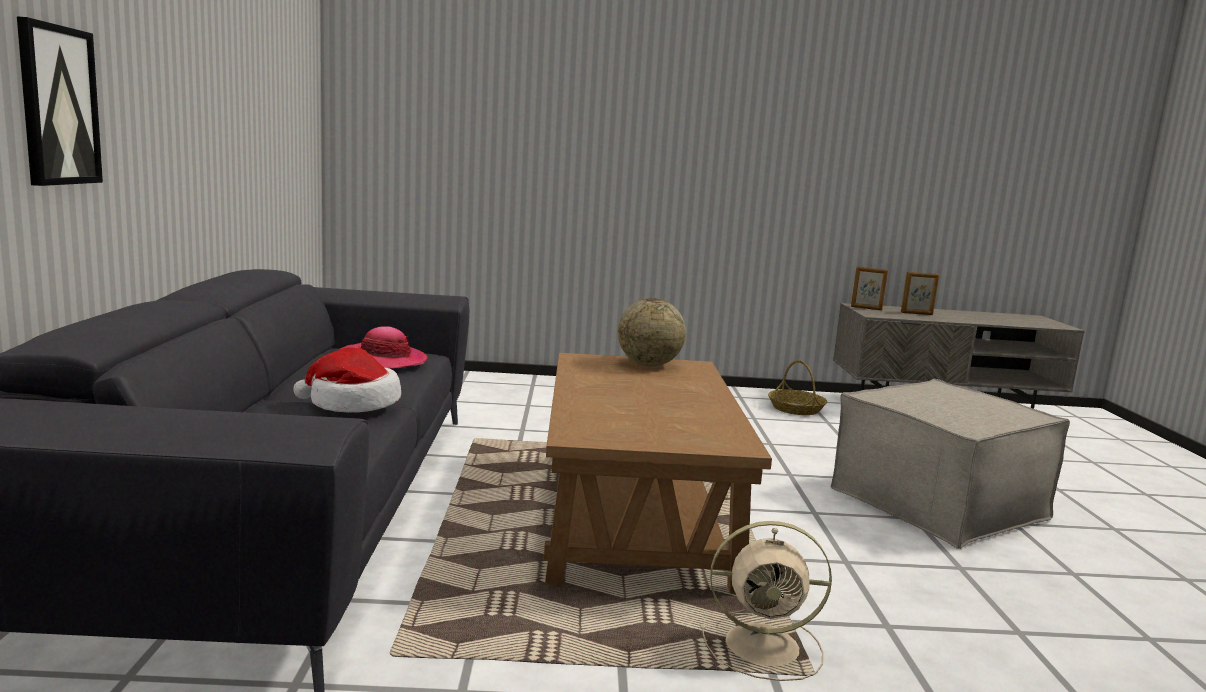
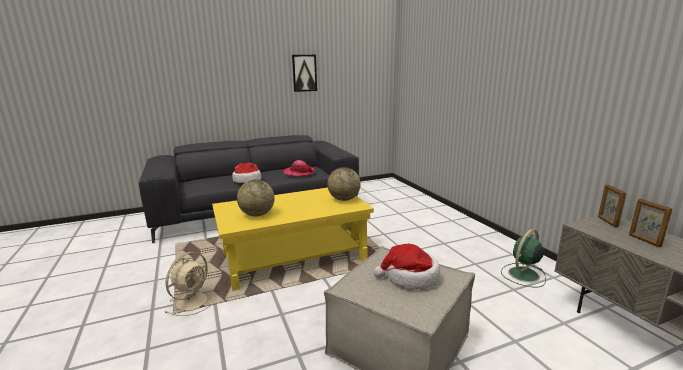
camera: 70 degrees right, 5 degrees up
(58, 105) = (207, 88): picture -> picture (304, 73)
(634, 516) = (294, 257): brown coffee table -> yellow coffee table
(676, 420) = (257, 214): none -> globe
(765, 646) = (193, 301): beige fan -> beige fan turned 135 degrees counterclockwise
(796, 409) = (523, 275): basket -> green fan
(948, 398) = (410, 277): none -> hat

